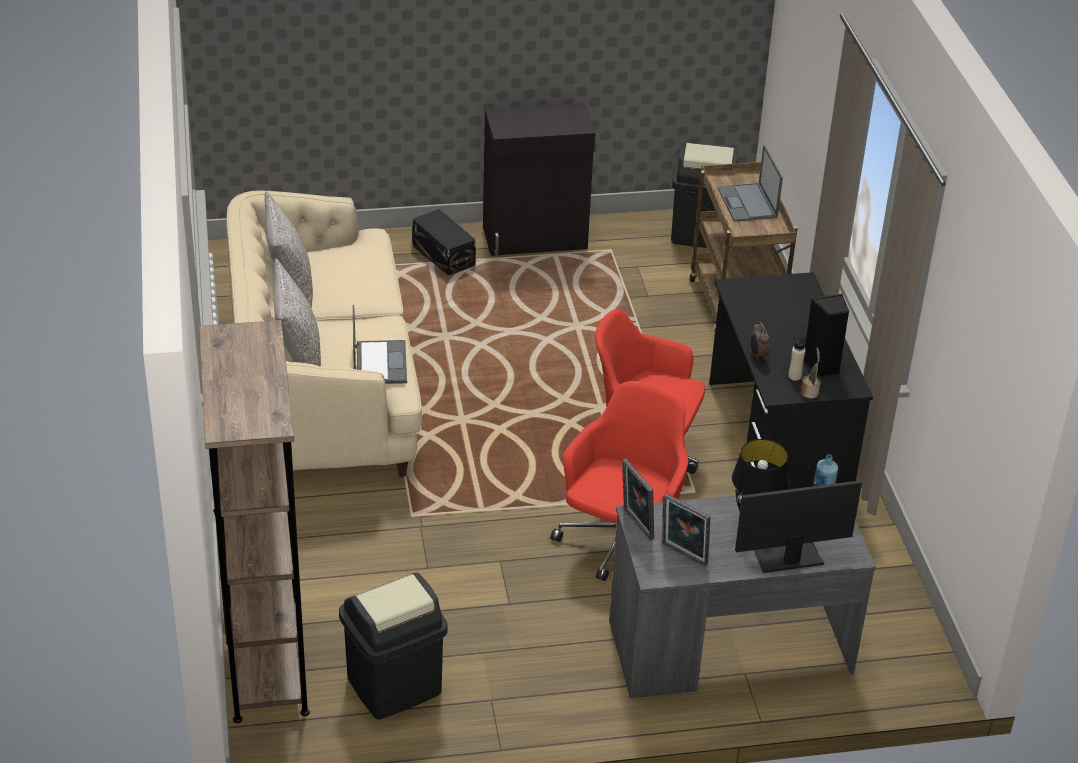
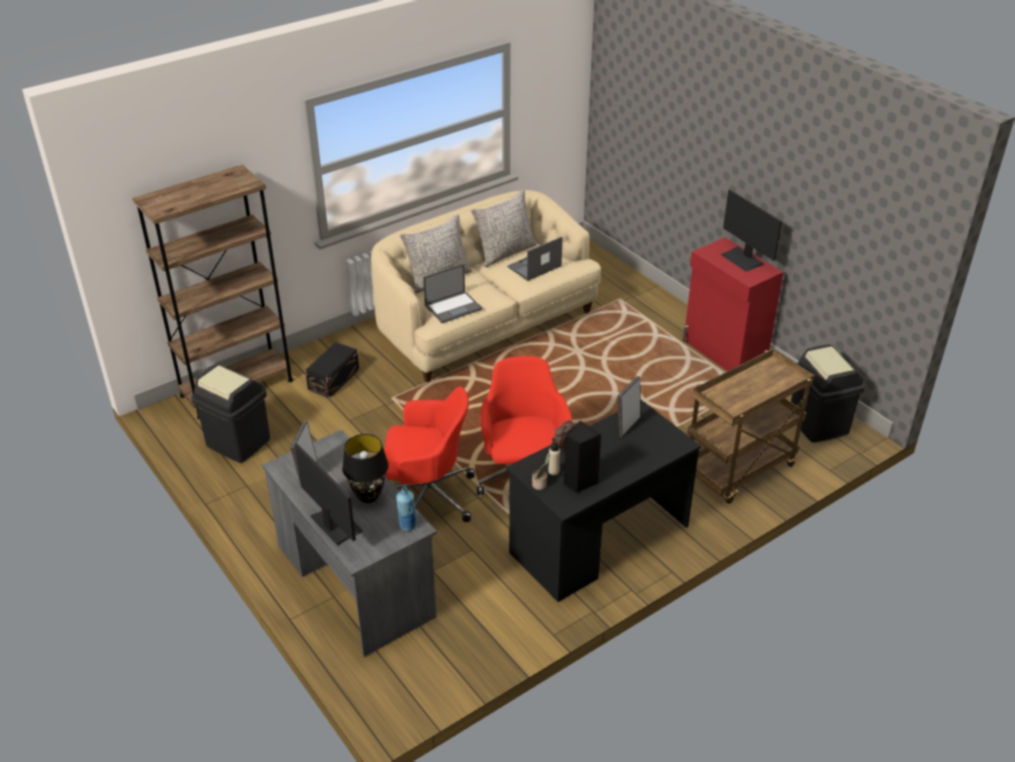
camera: 65 degrees right, 0 degrees up
(444, 255) = (663, 322): black storage box -> black storage box (335, 379)
(536, 238) = (724, 352): black cabinet -> red cabinet
(539, 115) = (742, 259): none -> monitor
(635, 525) = (326, 443): picture frame -> picture frame (627, 425)
(747, 203) = (757, 387): laptop -> laptop (534, 267)

